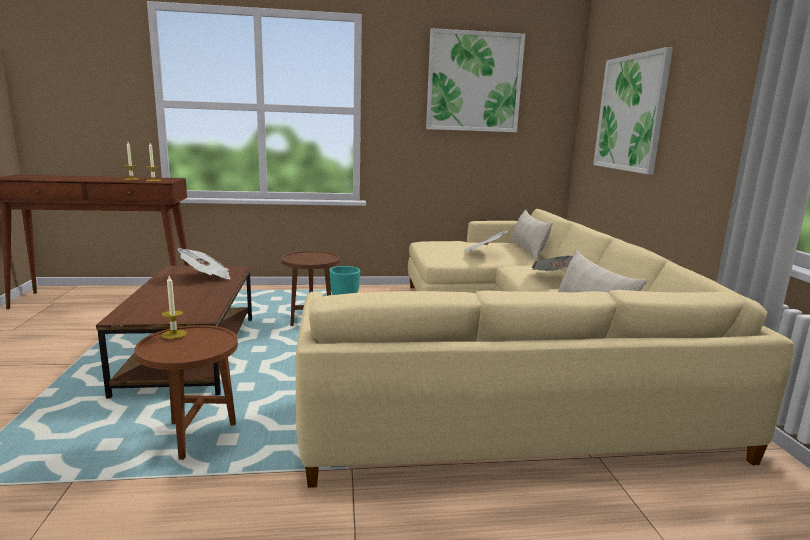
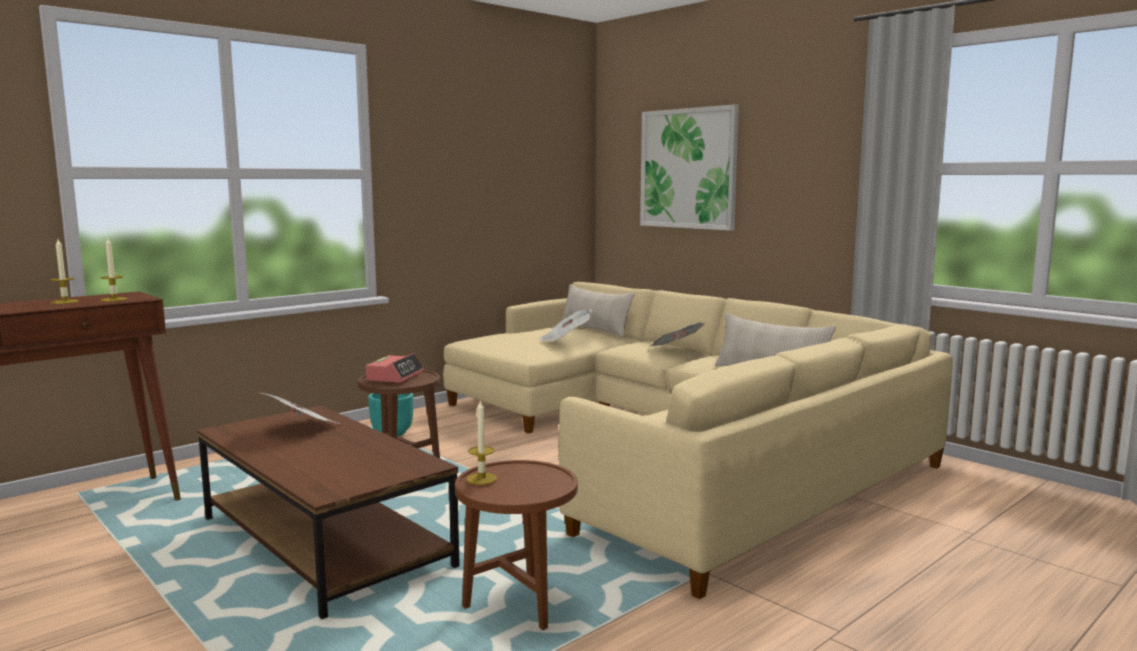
camera: 35 degrees left, 5 degrees down
(310, 256) = (395, 376): none -> alarm clock
(474, 82) = (496, 134): picture -> none

